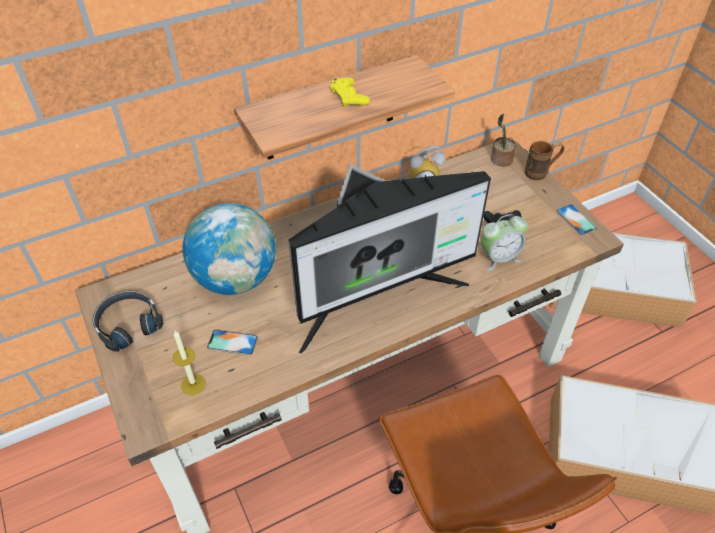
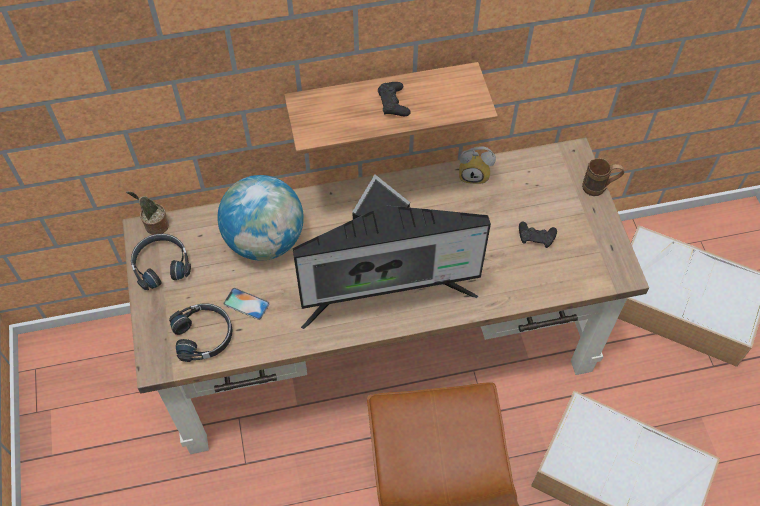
camera: 15 degrees right, 10 degrees up
(193, 384) = (204, 335): candle -> black headphones
(349, 97) = (393, 103): yellow game controller -> black game controller
(499, 258) = (517, 275): alarm clock -> none
(500, 160) = (563, 163): potted plant -> potted plant (155, 225)
(576, 220) = (612, 250): phone -> none

